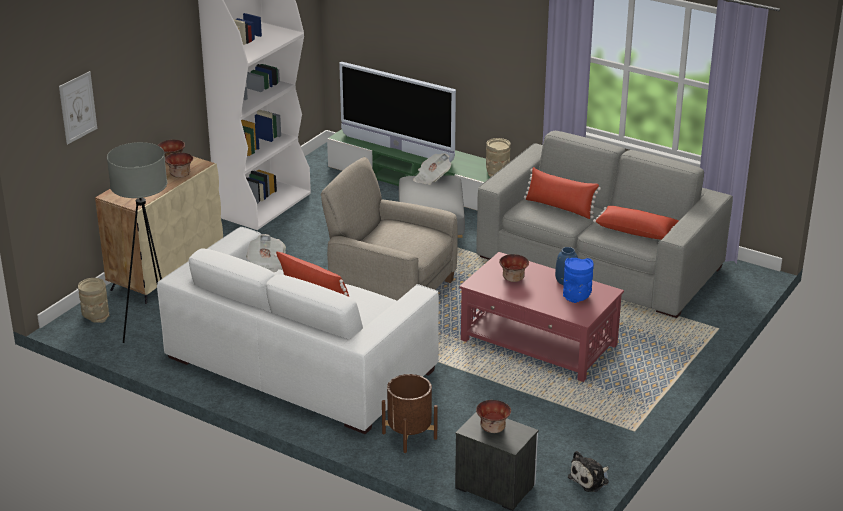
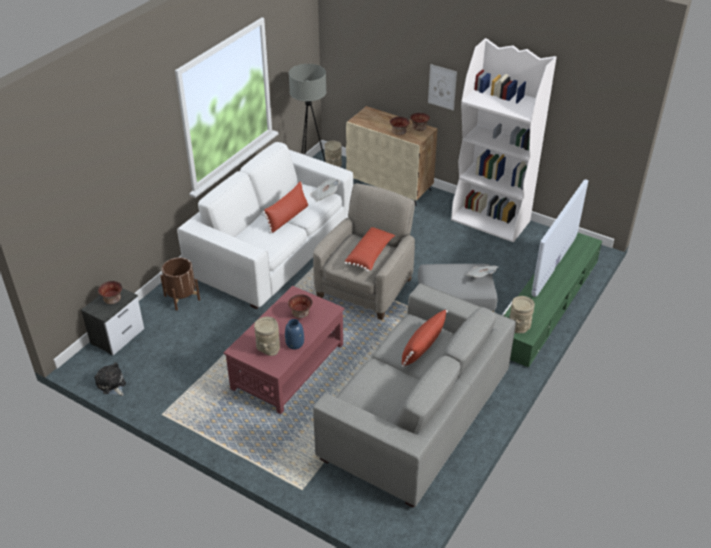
camera: 90 degrees right, 10 degrees up
(78, 107) = (367, 44): picture -> picture (442, 87)
(576, 297) = (268, 348): blue vase -> beige vase
(636, 231) = (379, 395): red pillow -> red pillow (370, 255)

